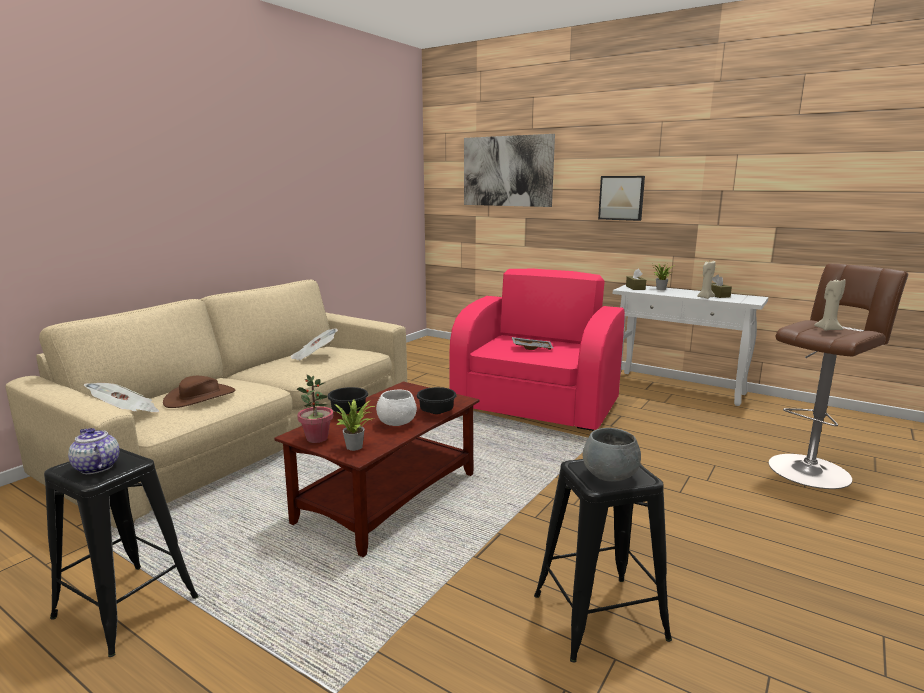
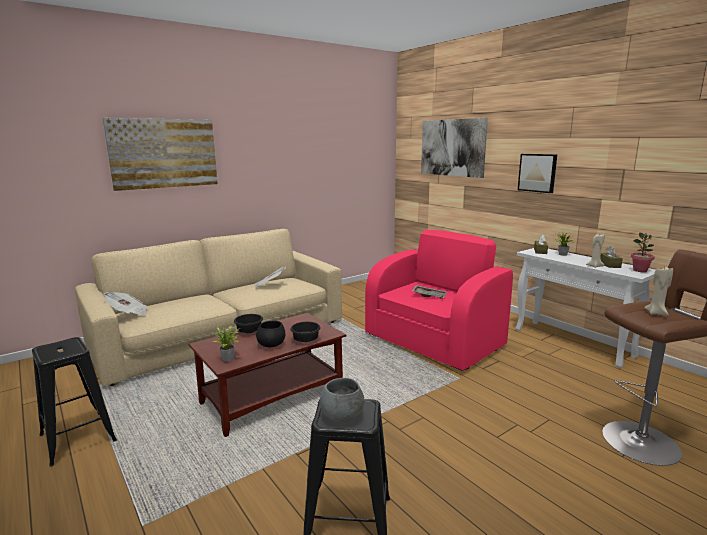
camera: 20 degrees right, 0 degrees up
(96, 467) = (57, 350): teapot -> none
(138, 168) = (164, 153): none -> picture
(200, 397) = (175, 308): brown hat -> none
(317, 438) = (211, 348): potted plant -> potted plant (640, 270)
(397, 423) = (271, 345): white bowl -> black bowl

